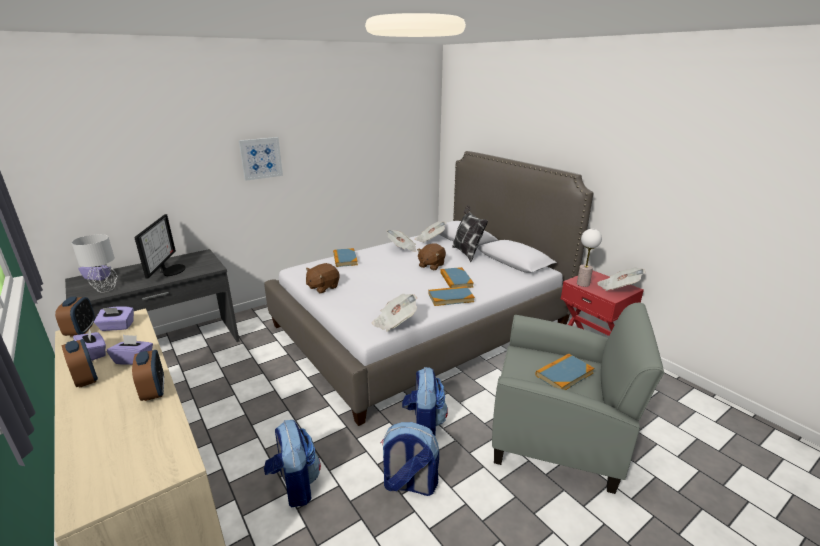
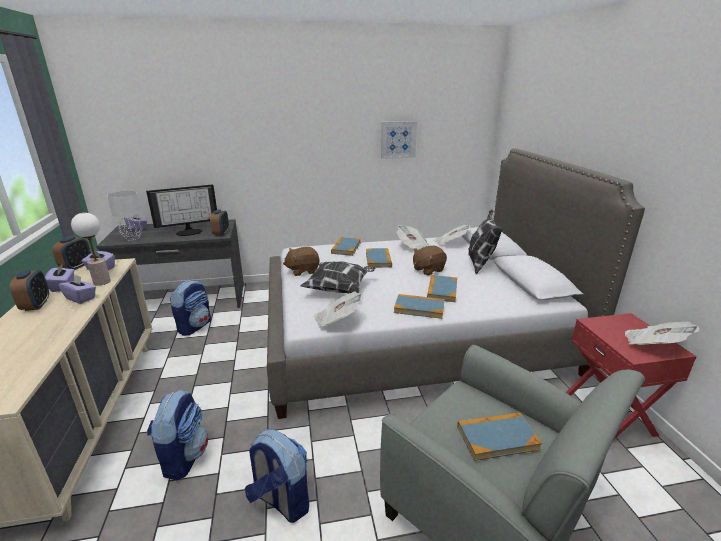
camera: 25 degrees right, 0 degrees up
(154, 391) = (62, 329): alarm clock -> alarm clock (221, 233)
(171, 270) = (189, 231): monitor -> monitor turned 45 degrees clockwise
(261, 158) = (289, 139): picture -> picture (398, 139)
(372, 296) = (340, 289): none -> pillow
(383, 264) = (378, 259): none -> book
(424, 424) = (341, 441): backpack -> backpack (195, 326)
(583, 284) = (602, 328): table lamp -> table lamp (102, 282)

